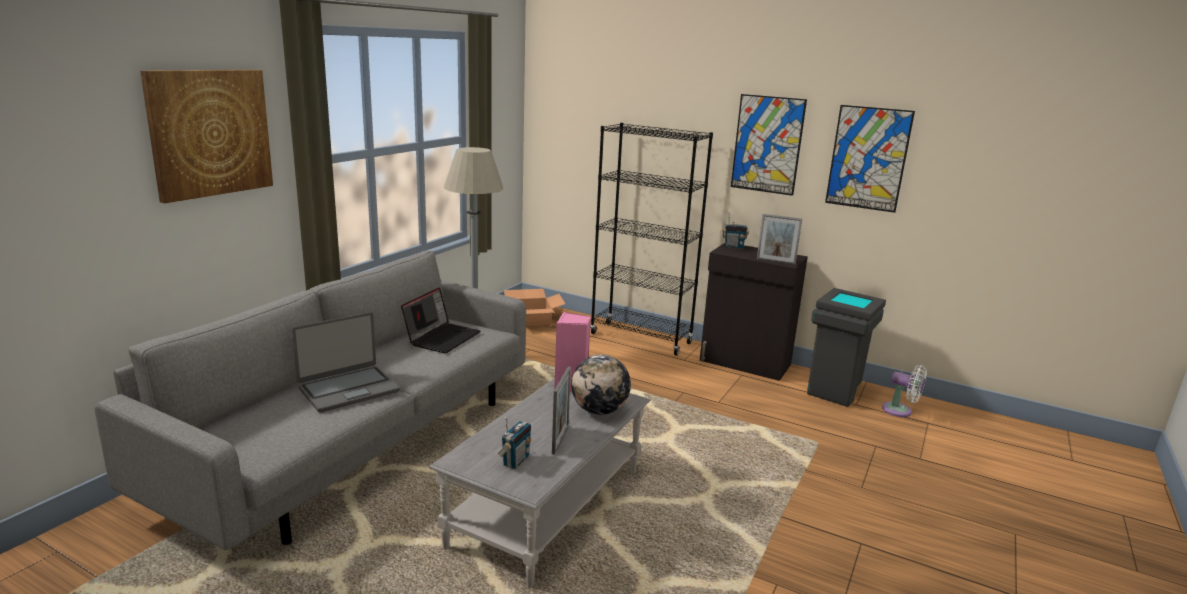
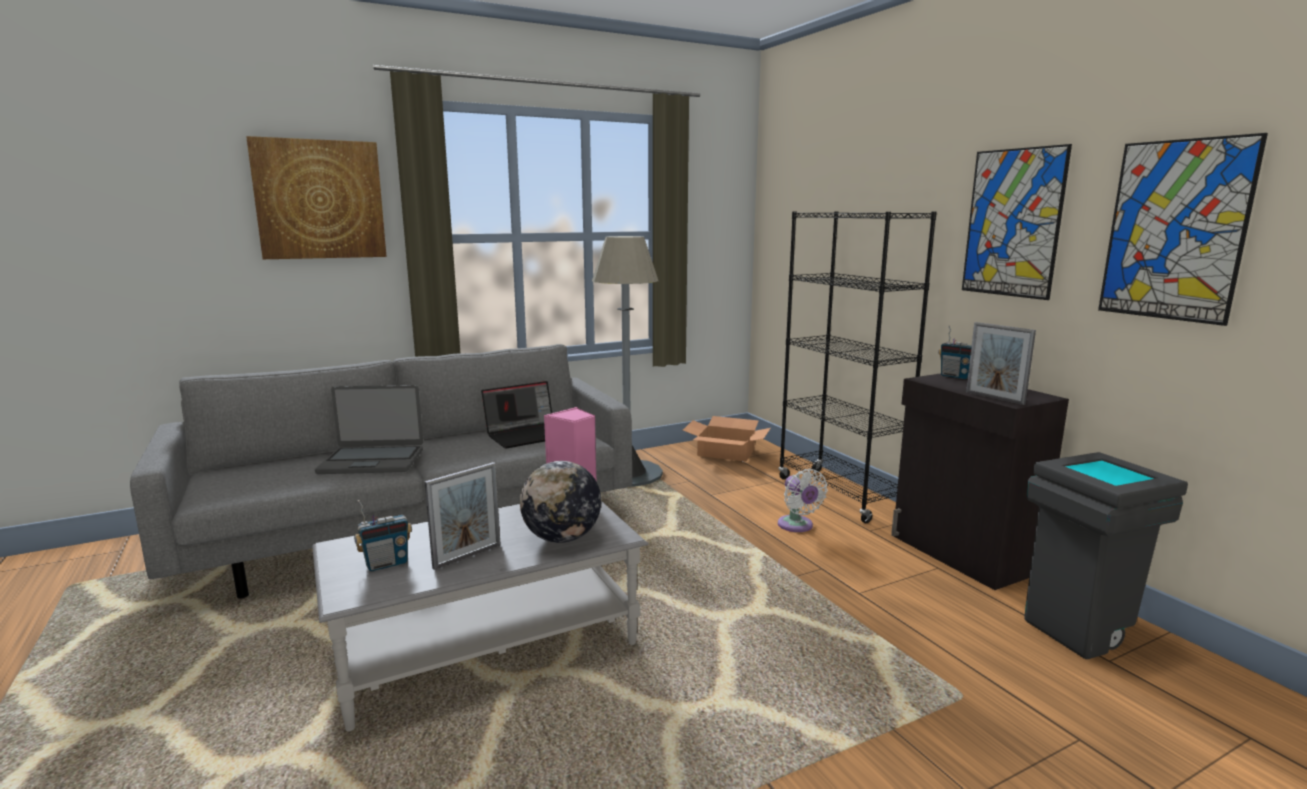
camera: 35 degrees right, 5 degrees down
(900, 411) = (1200, 698): white fan -> white fan (797, 526)

